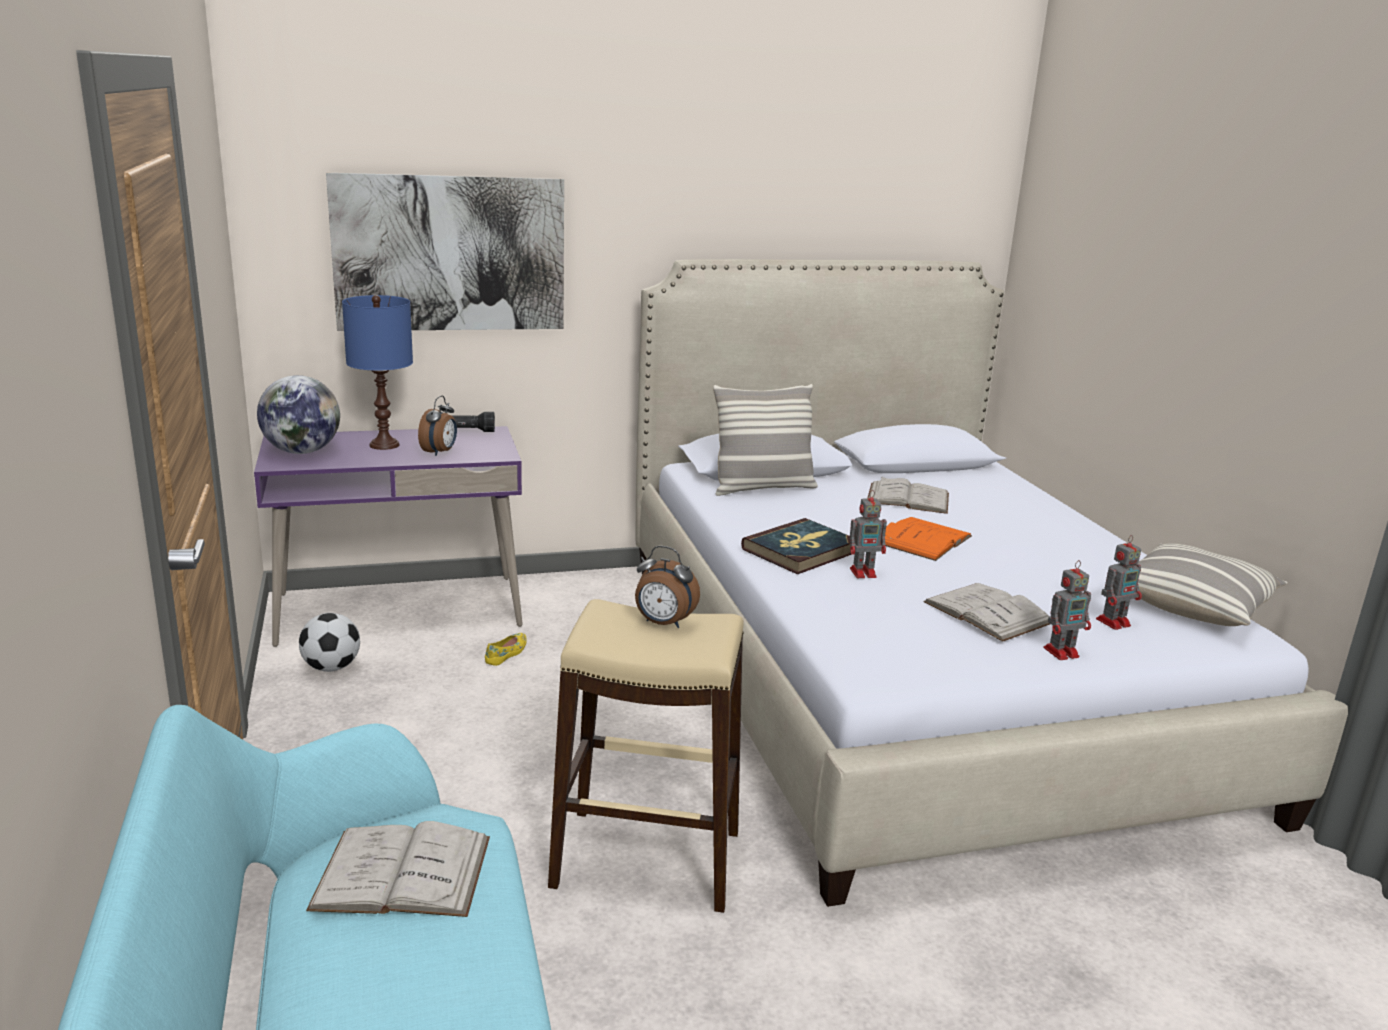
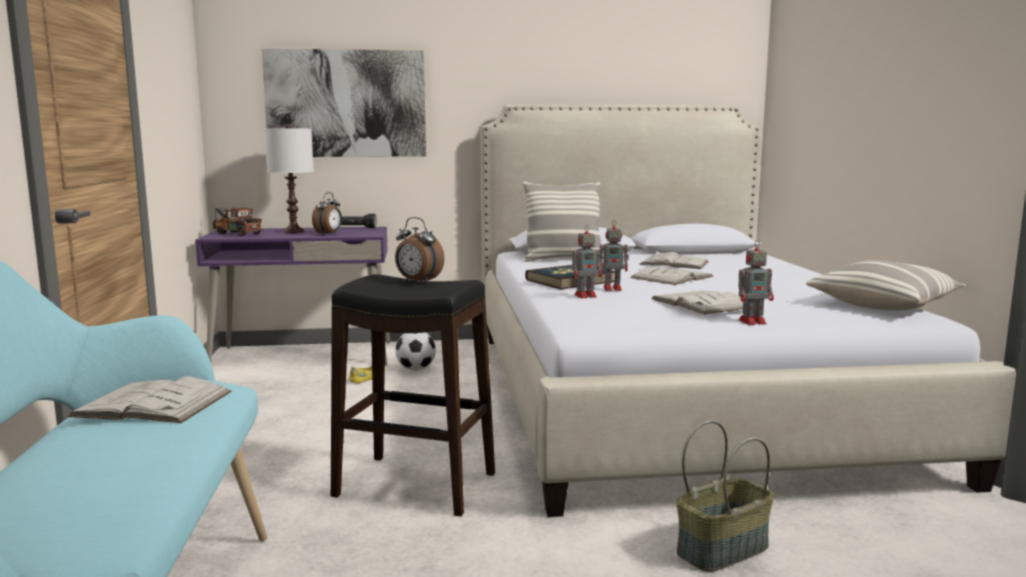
camera: 10 degrees right, 10 degrees down
(302, 451) = (235, 233): globe -> toy truck
(331, 667) = (240, 382): football -> football (416, 369)
(383, 445) = (293, 232): blue table lamp -> white table lamp
(648, 859) = (416, 484): beige stool -> black stool
(922, 539) = (672, 277): orange book -> white book
(1038, 945) = (722, 549): none -> basket
(1114, 622) = (808, 310): toy robot -> toy robot (586, 295)

